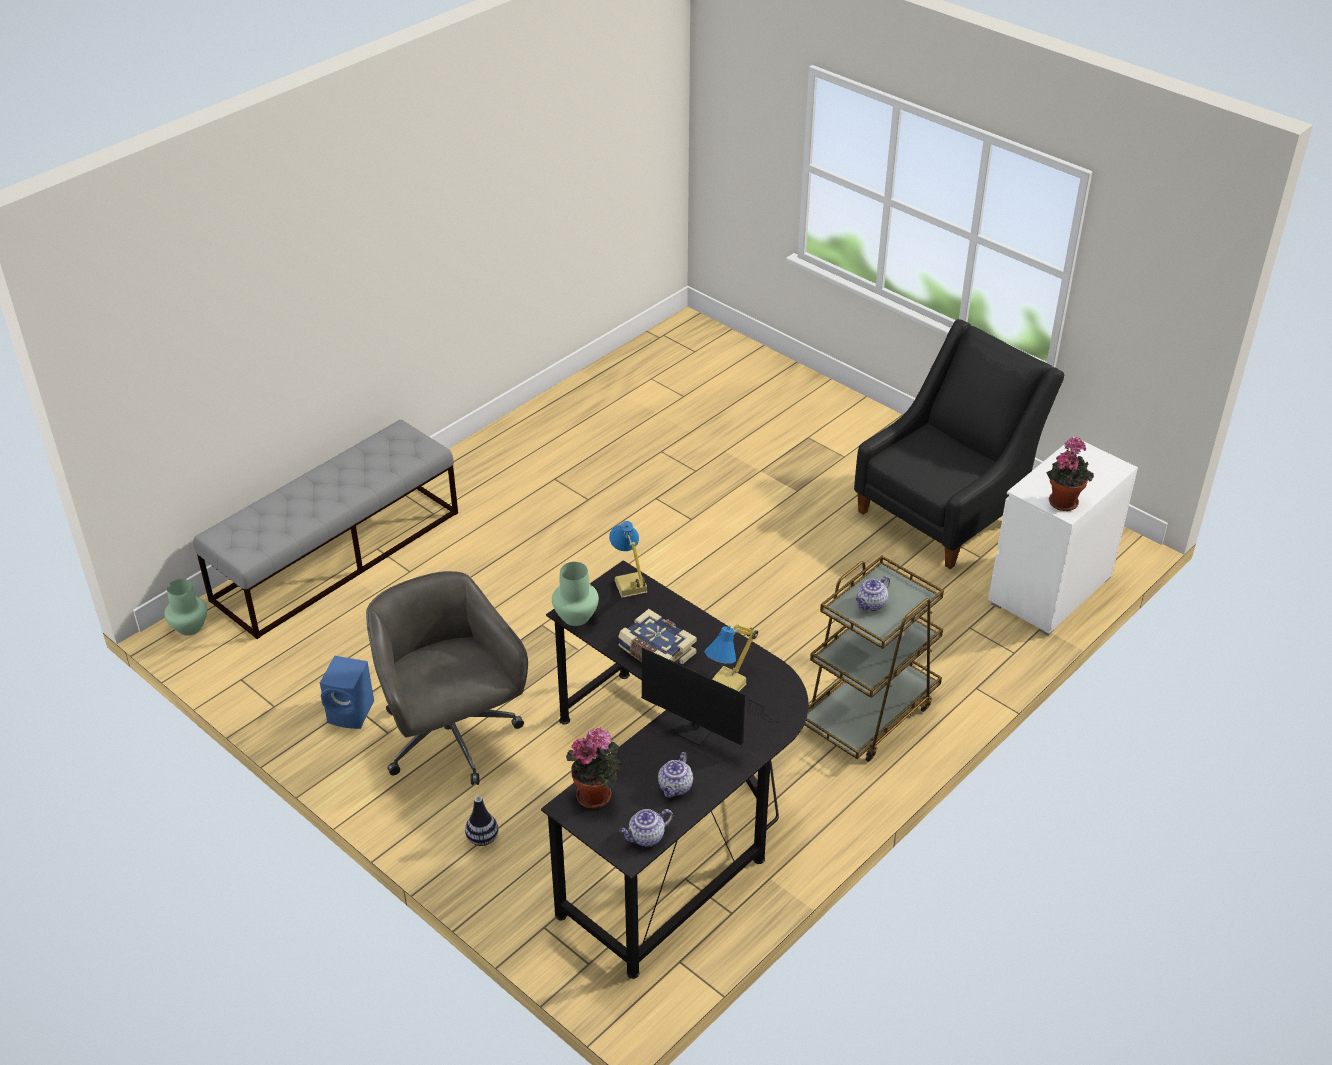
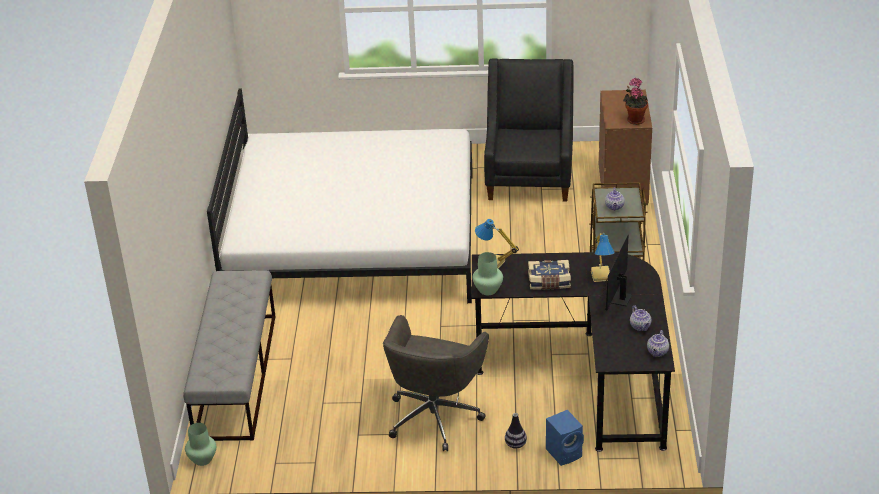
camera: 40 degrees left, 5 degrees down
(352, 713) = (364, 438): blue speaker -> blue speaker (565, 453)
(451, 739) = (435, 416): grey office chair -> grey office chair turned 90 degrees counterclockwise
(597, 794) = (612, 350): potted plant -> none
(653, 468) = (353, 236): none -> white bed
(698, 732) = (617, 300): monitor -> monitor turned 120 degrees clockwise
(1049, 590) = (623, 185): white dresser -> brown dresser

